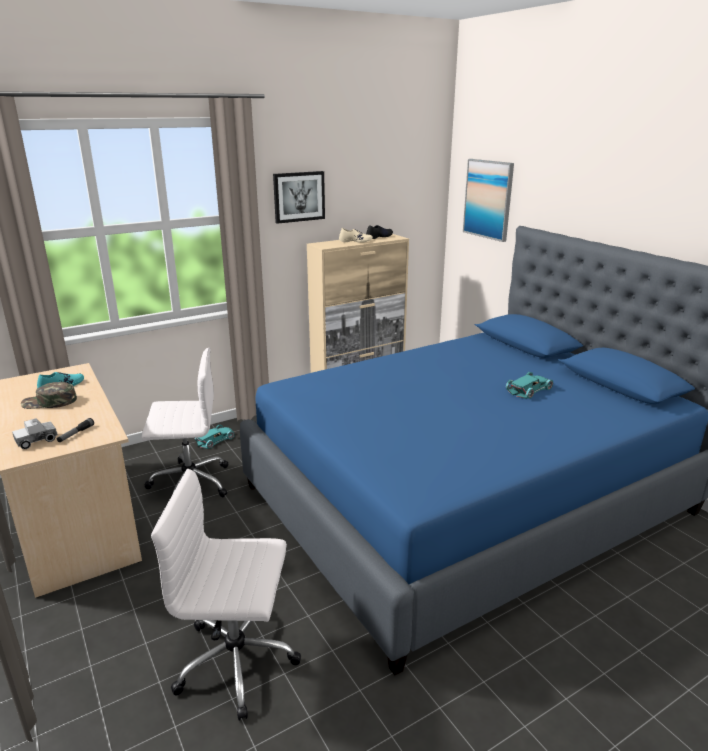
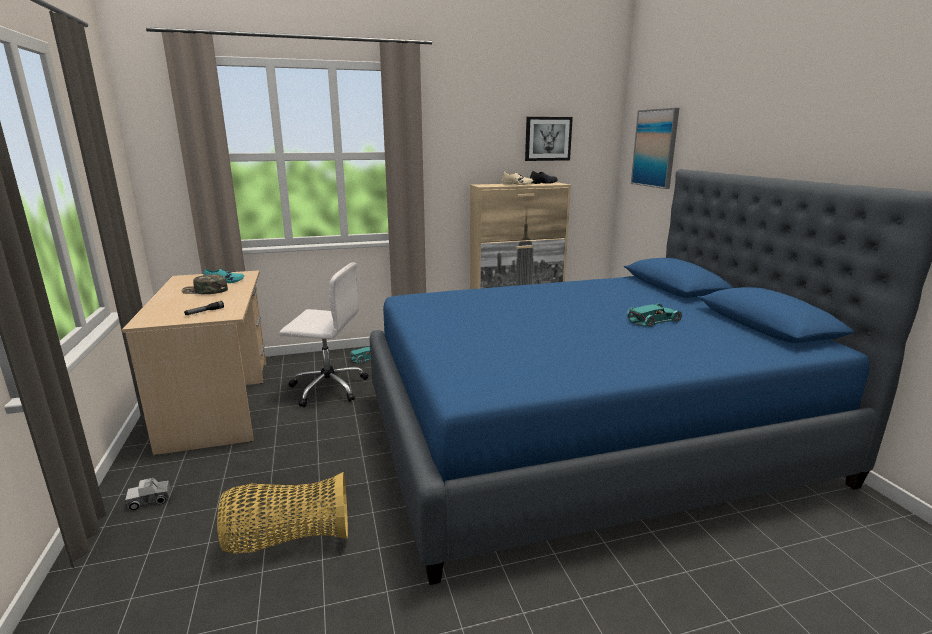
camera: 15 degrees right, 5 degrees down
(37, 440) = (171, 313): toy truck -> toy truck (150, 500)
(239, 660) = (287, 539): white office chair -> basket
(298, 196) = (465, 140): picture -> picture (547, 139)

